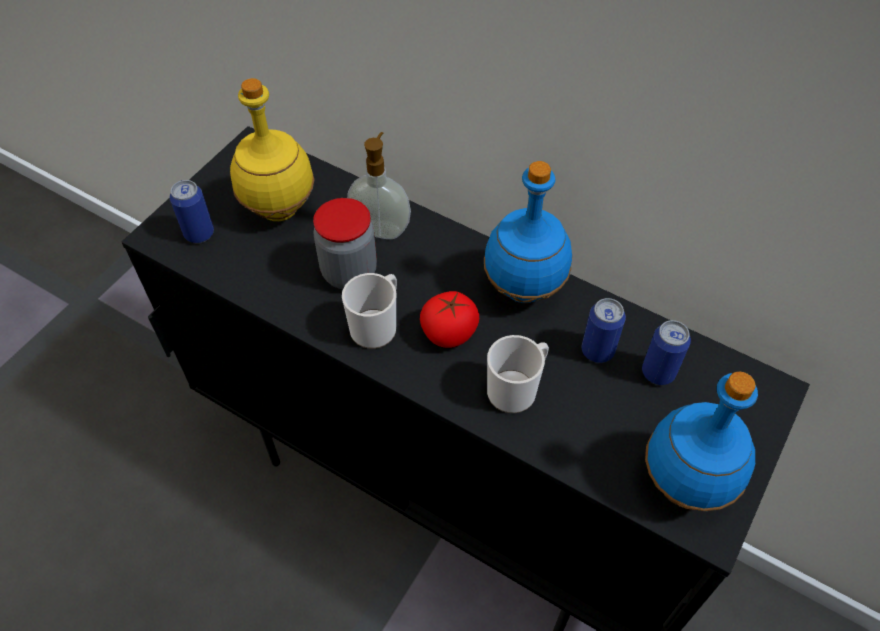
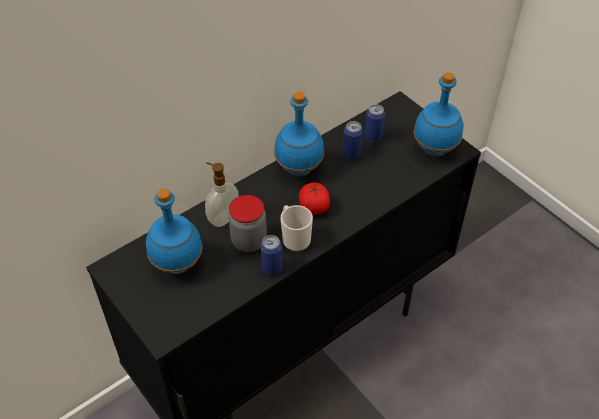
camera: 70 degrees left, 5 degrees down
(199, 233) = (175, 312): can -> can (272, 268)
(280, 208) = (177, 263): yellow bottle -> blue bottle
(516, 389) = (361, 191): mug -> none

